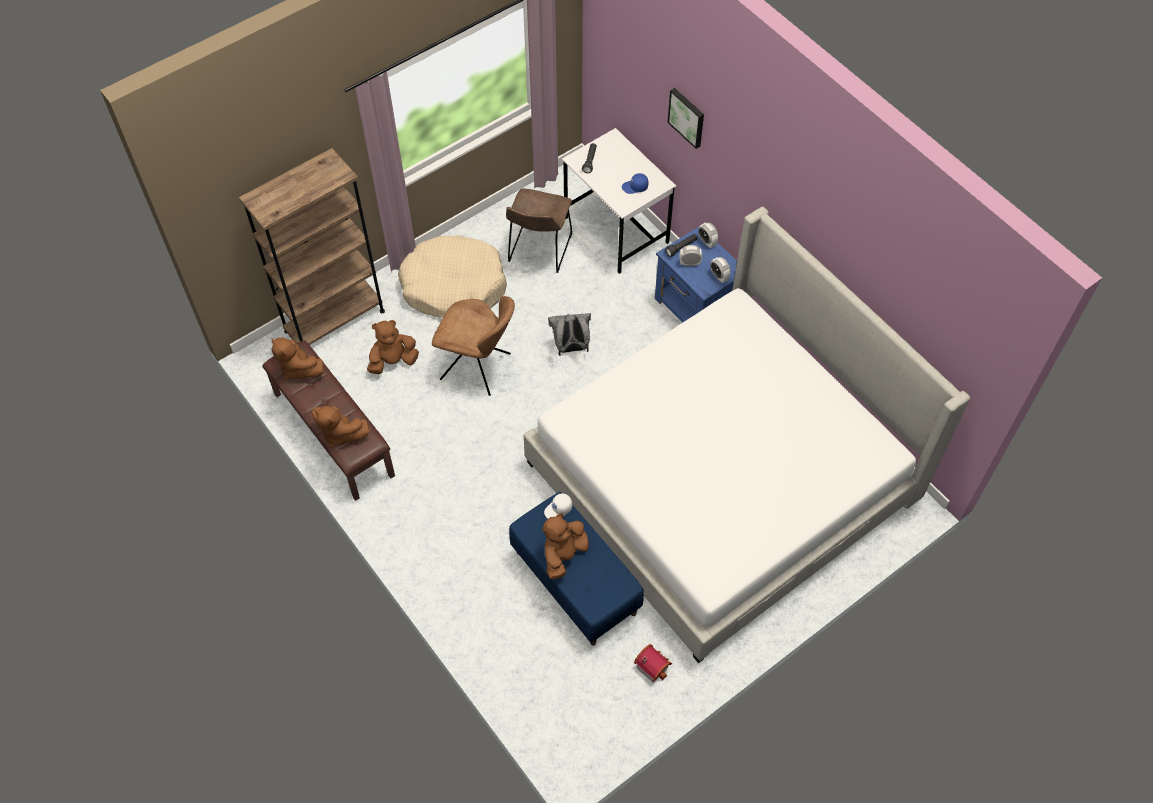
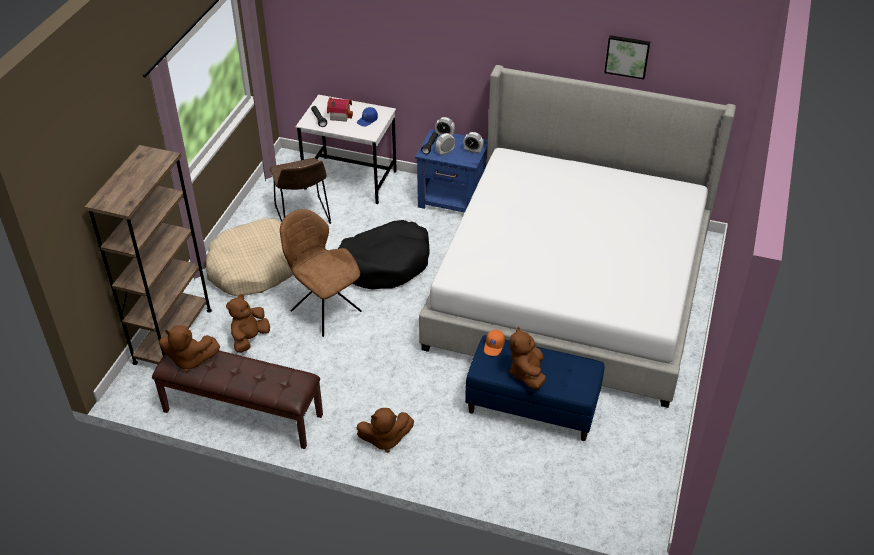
camera: 35 degrees left, 15 degrees down
(340, 433) = (270, 386): brown plush toy -> brown plush toy (385, 439)
(478, 367) = (324, 310): brown chair -> brown chair turned 120 degrees counterclockwise
(558, 509) = (494, 346): white cap -> orange cap
(571, 348) = (385, 264): grey backpack -> black dog bed
(653, 665) = (639, 428): toy house -> toy house (339, 115)
(687, 117) = (397, 33): picture -> picture (627, 56)

